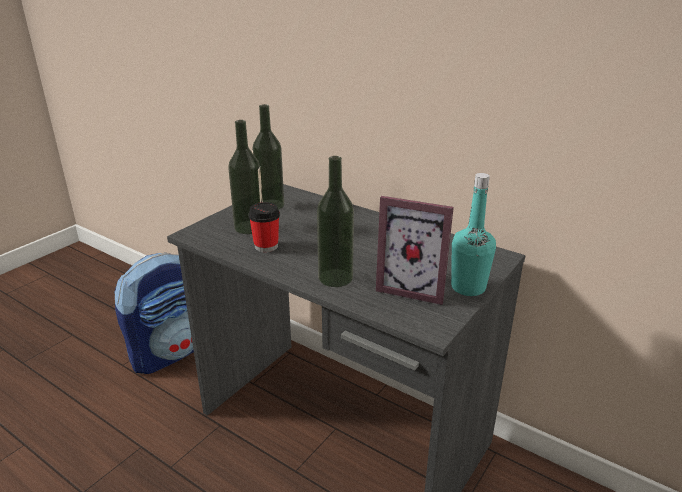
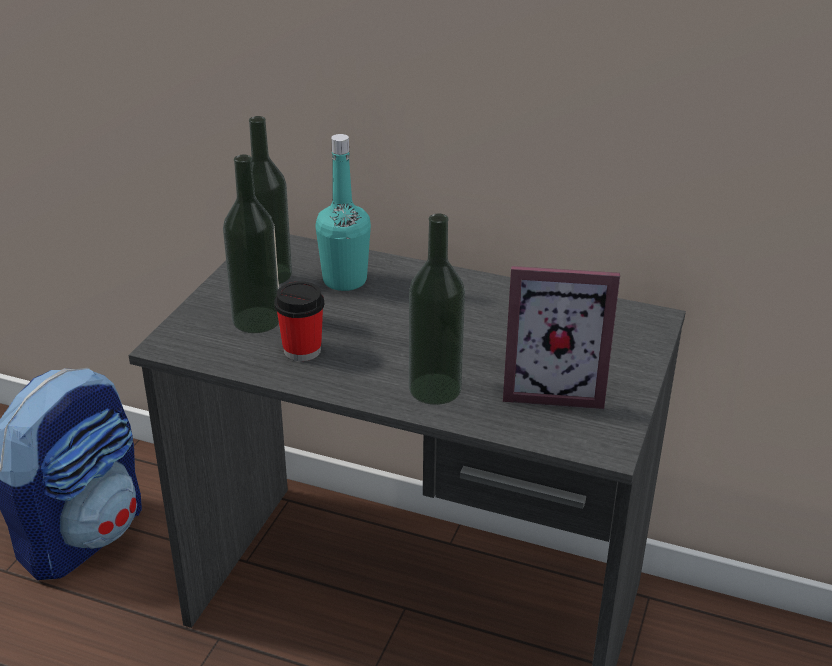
camera: 15 degrees left, 5 degrees up
(468, 287) = (628, 376): turquoise bottle -> turquoise bottle (345, 280)

